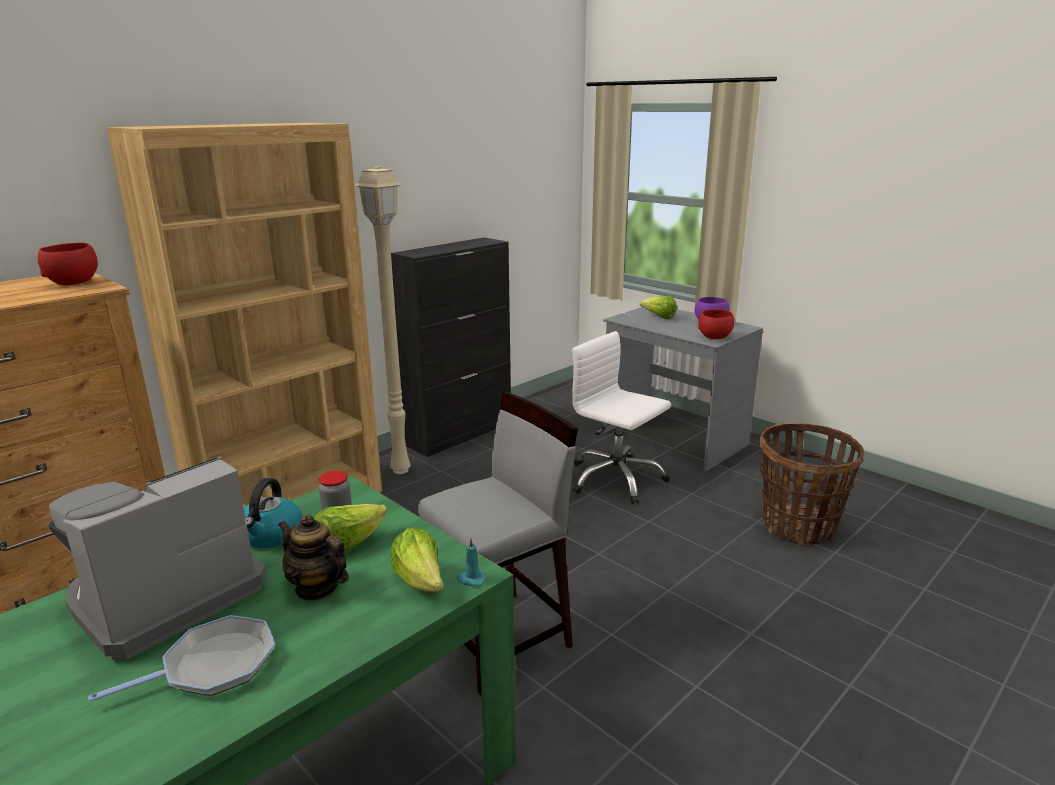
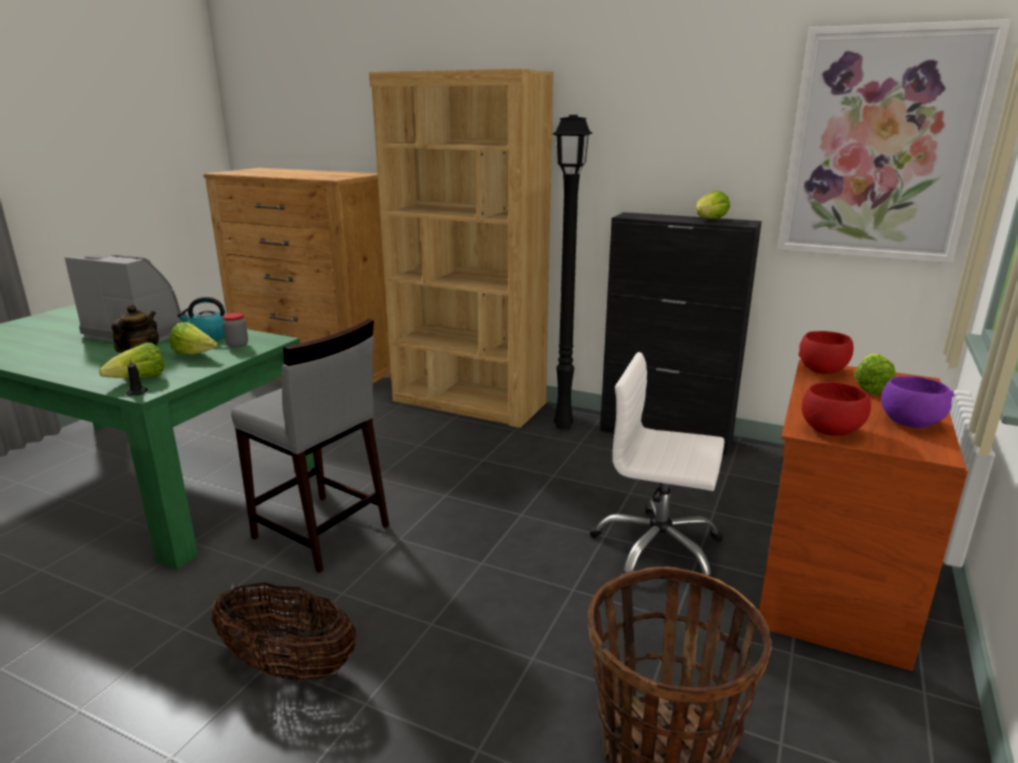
camera: 70 degrees right, 0 degrees up
(74, 283) = (344, 176): red bowl -> red bowl (822, 370)
(213, 666) = (69, 353): frying pan -> none
(400, 469) = (564, 425): beige floor lamp -> black floor lamp
(467, 244) = (709, 220): none -> lettuce
(471, 579) = (137, 392): turquoise candle -> black candle
(531, 172) = (881, 146): none -> picture
(616, 479) = (657, 549): white office chair -> white office chair turned 90 degrees counterclockwise
(672, 439) = (831, 582): grey desk -> brown desk
(702, 673) = (289, 666): none -> basket

